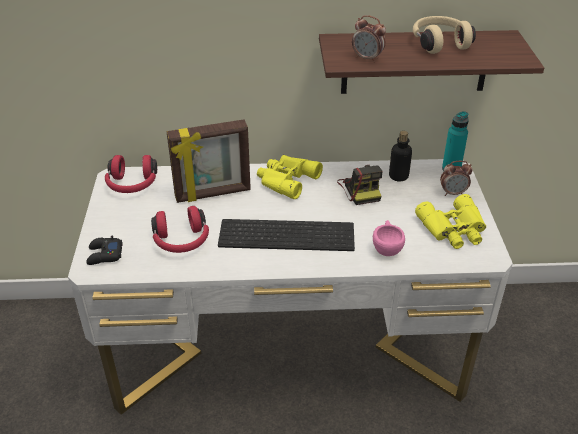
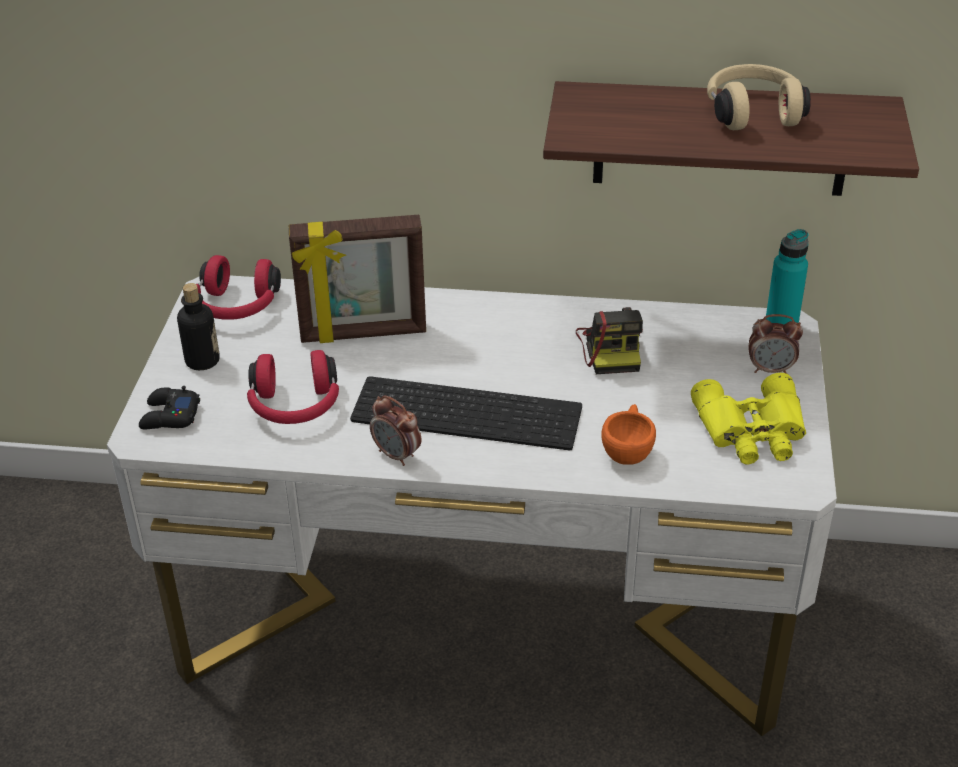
camera: 10 degrees right, 0 degrees up
(285, 180) = (489, 321): yellow binoculars -> none
(367, 58) = (620, 131): alarm clock -> alarm clock (397, 455)
(386, 247) = (628, 450): pink cup -> orange cup
(398, 176) = (684, 332): bottle -> bottle (202, 361)

